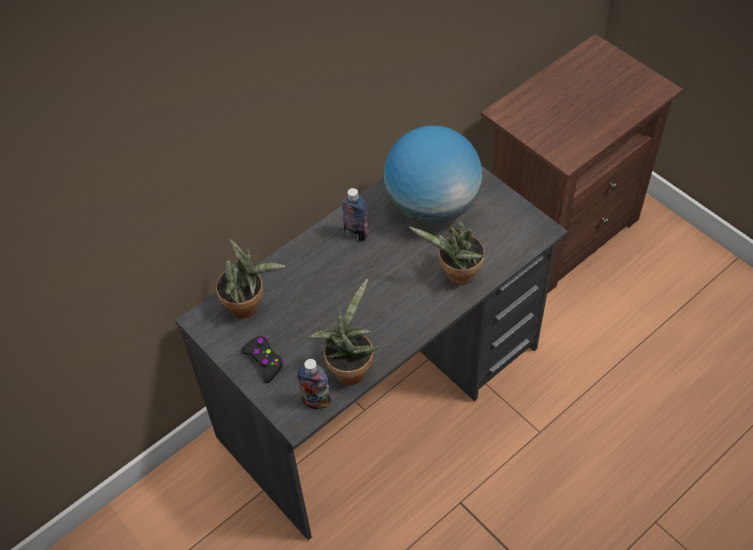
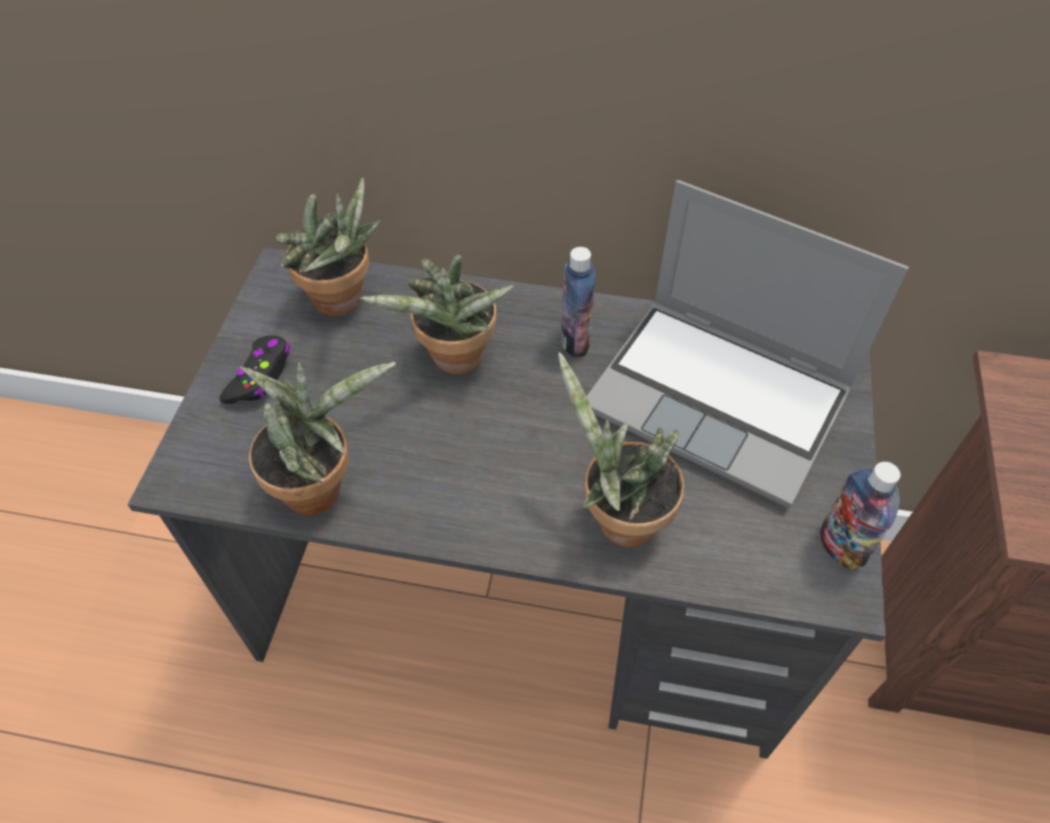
camera: 50 degrees right, 0 degrees up
(316, 401) = (227, 481): bottle -> bottle (840, 547)
(326, 283) = (454, 362): none -> potted plant
(432, 206) = (721, 400): globe -> laptop

